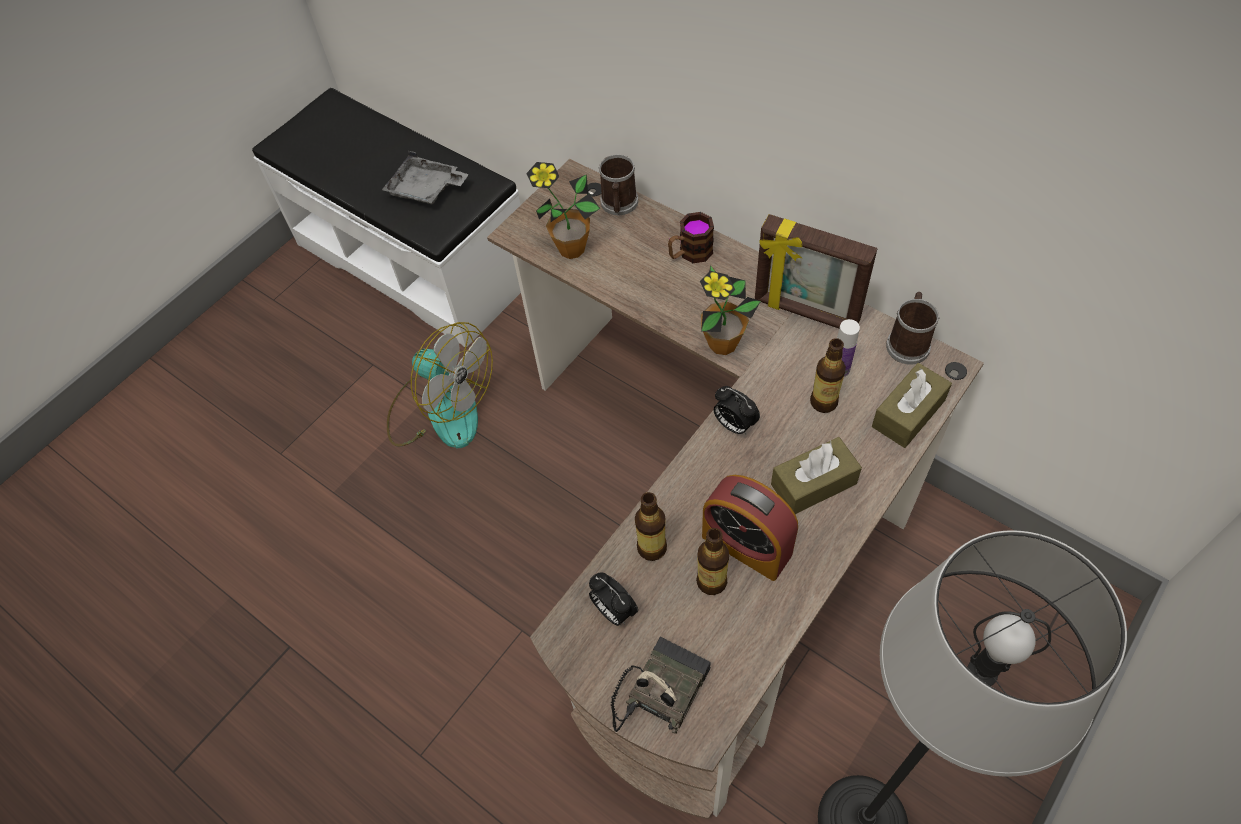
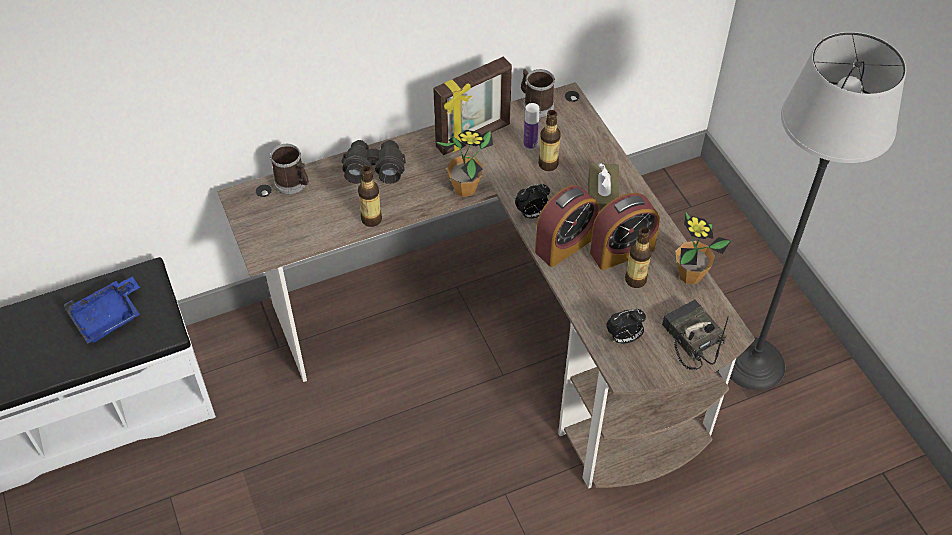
camera: 65 degrees left, 5 degrees down
(426, 189) = (109, 317): grey tray -> blue tray
(441, 409) = (263, 463): fan -> none
(571, 249) = (309, 229): potted plant -> potted plant (690, 275)
(651, 548) = (592, 298): bottle -> bottle (371, 219)
(690, 253) = (374, 168): mug -> black binoculars
(713, 480) = (565, 244): none -> alarm clock
(908, 413) = (585, 132): brown tissue box -> none

